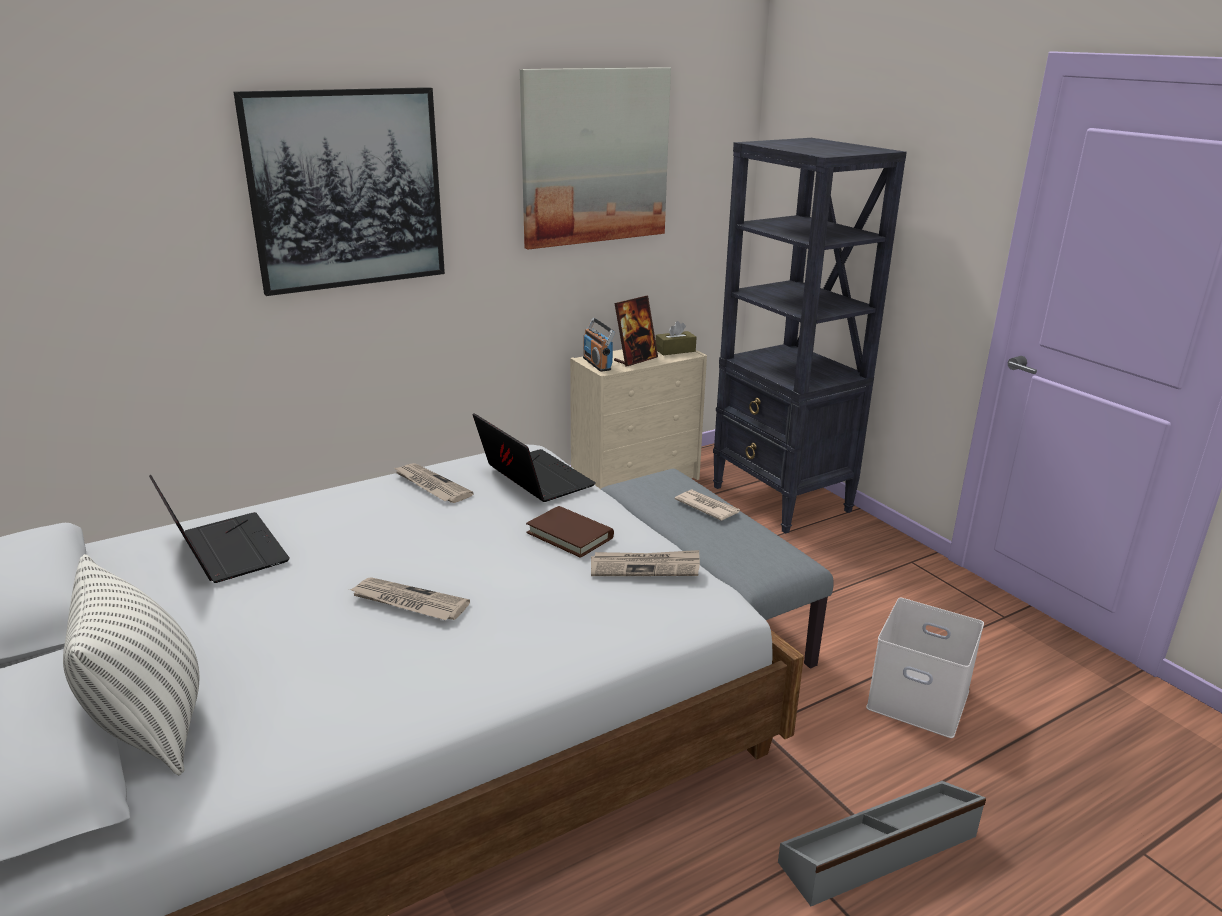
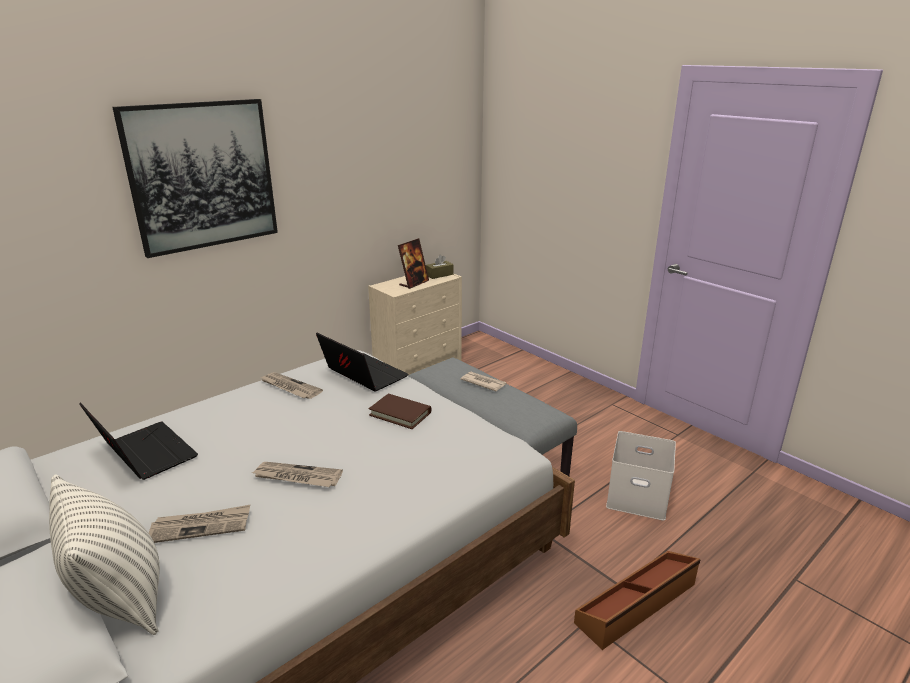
camera: 10 degrees left, 0 degrees up
(595, 157) = (376, 144): picture -> none
(597, 364) = (388, 288): radio -> none
(645, 567) = (459, 431): newspaper -> newspaper (201, 526)
(781, 500) = (519, 370): black bookcase -> none
(880, 851) = (637, 604): grey storage box -> brown storage box

